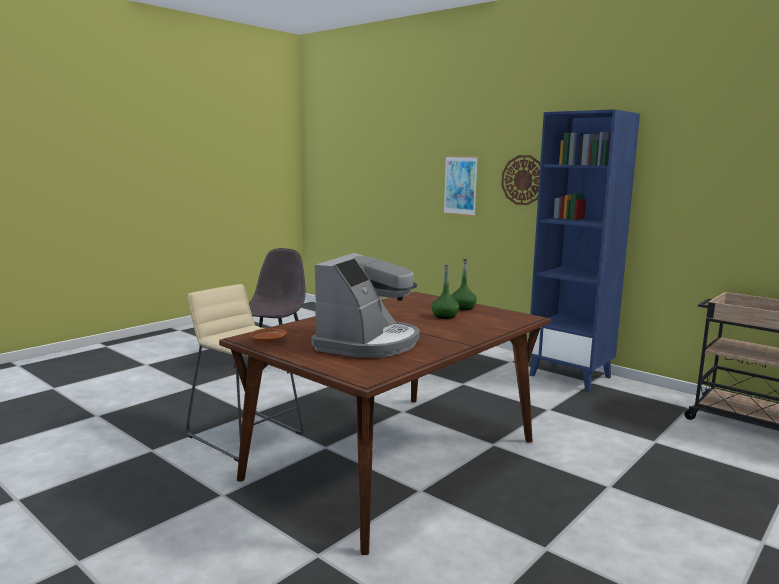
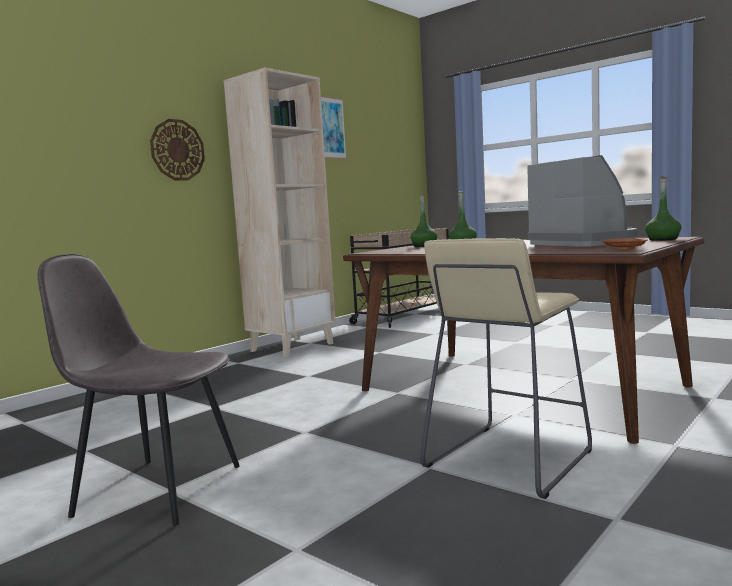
camera: 90 degrees left, 5 degrees down
(347, 367) = (663, 239): none -> green bottle
(368, 343) = (584, 243): coffee machine -> coffee machine turned 45 degrees clockwise
(460, 185) = (86, 158): picture -> picture (330, 128)
(570, 376) = (292, 347): blue bookcase -> beige bookcase

